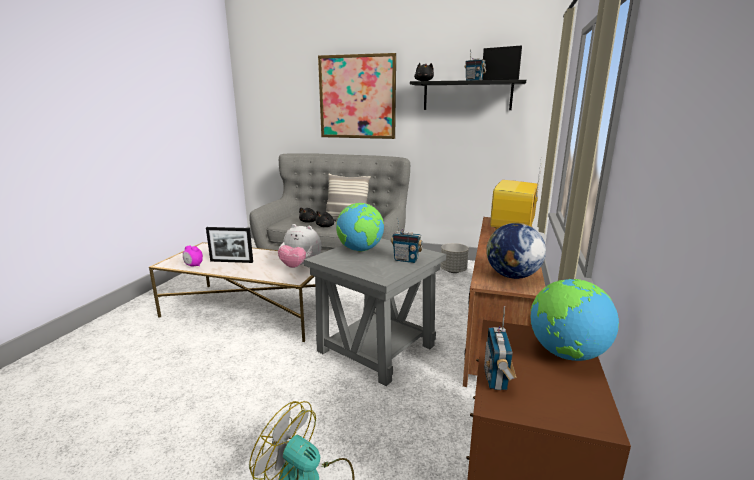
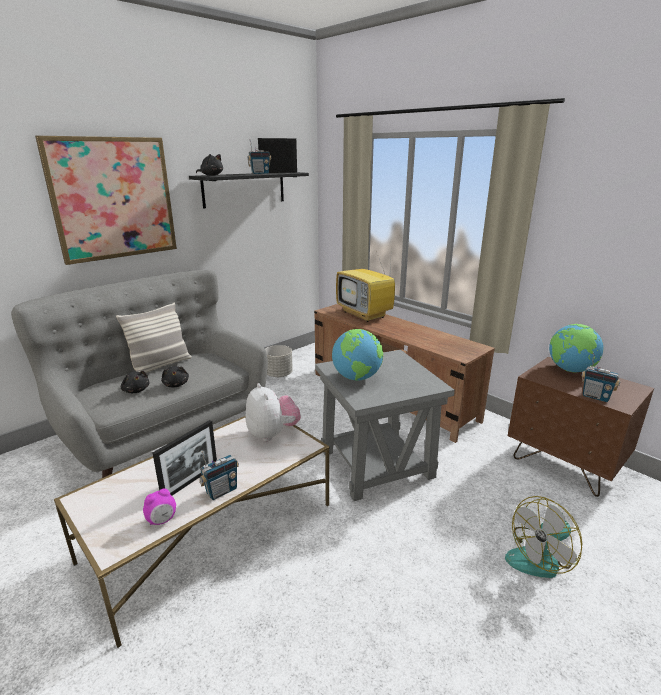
camera: 60 degrees left, 5 degrees up
(300, 266) = (272, 434): plush toy -> plush toy turned 75 degrees counterclockwise
(406, 260) = (402, 367): radio -> radio (221, 491)
(512, 276) = (455, 345): globe -> none

